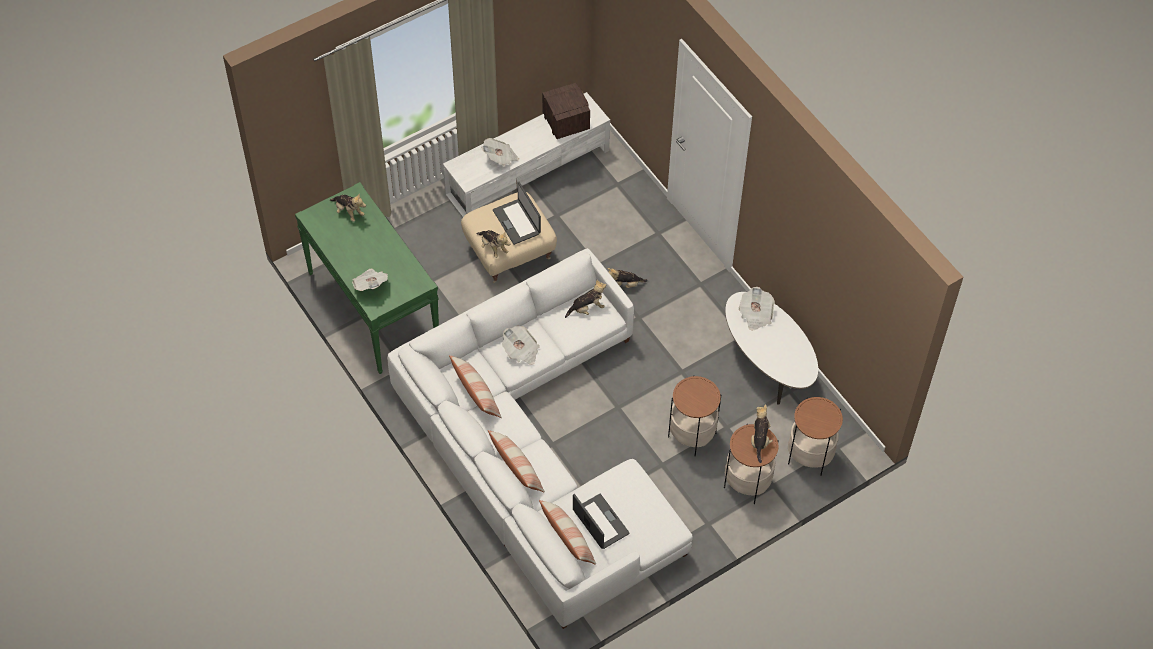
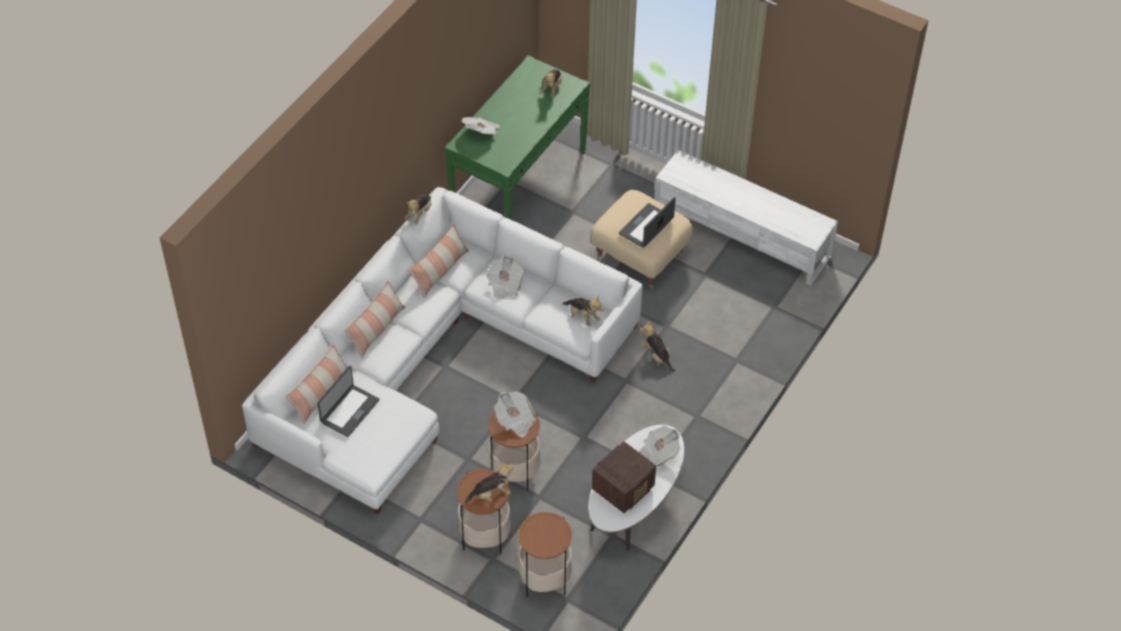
camera: 65 degrees right, 5 degrees down
(493, 247) = (607, 221): plush toy -> plush toy (419, 214)
(500, 158) = (712, 187): newspaper -> newspaper (515, 420)
(566, 121) = (790, 218): radio -> radio (624, 488)

